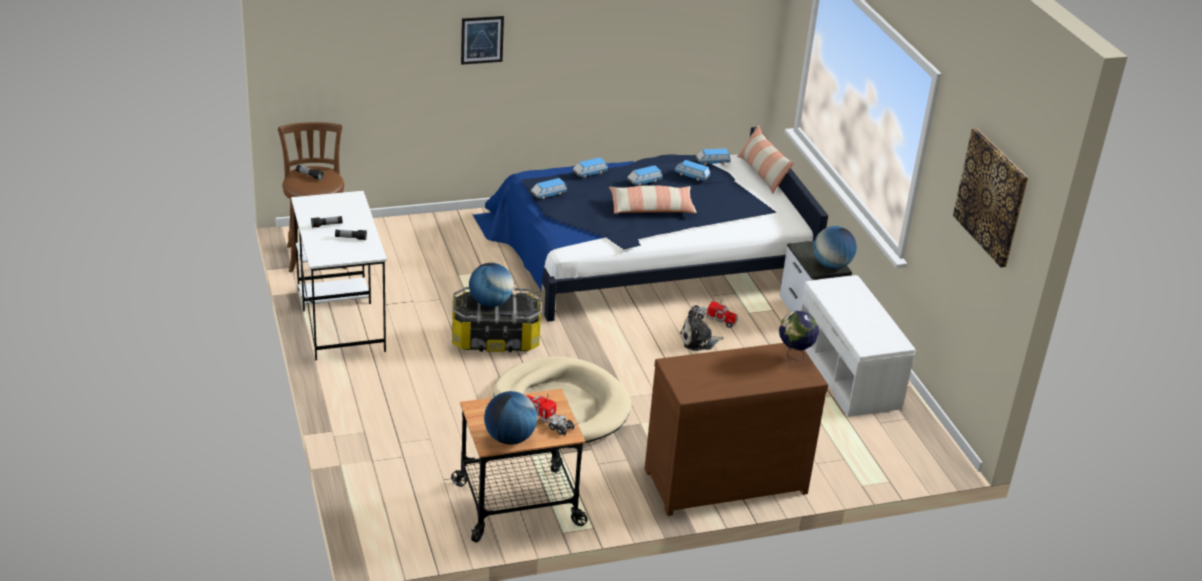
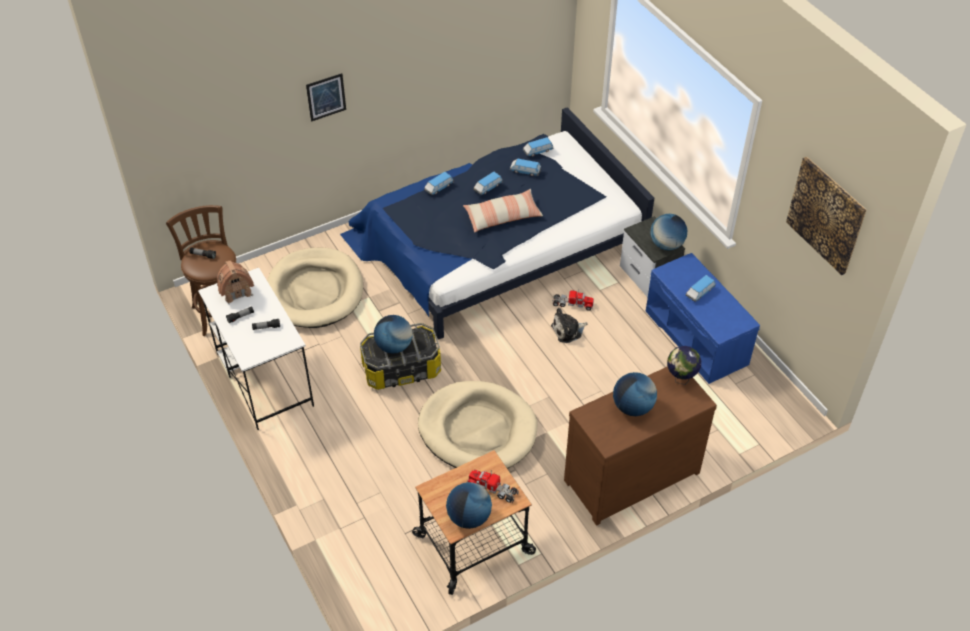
camera: 10 degrees left, 15 degrees up
(331, 205) = (236, 291): none -> toy house
(425, 257) = (315, 291): none -> beige dog bed
(548, 194) = (411, 220): toy car -> toy car (700, 292)
(729, 368) = (633, 407): none -> globe
(762, 174) = (581, 153): pillow -> none
(849, 374) = (697, 337): white bench -> blue bench

